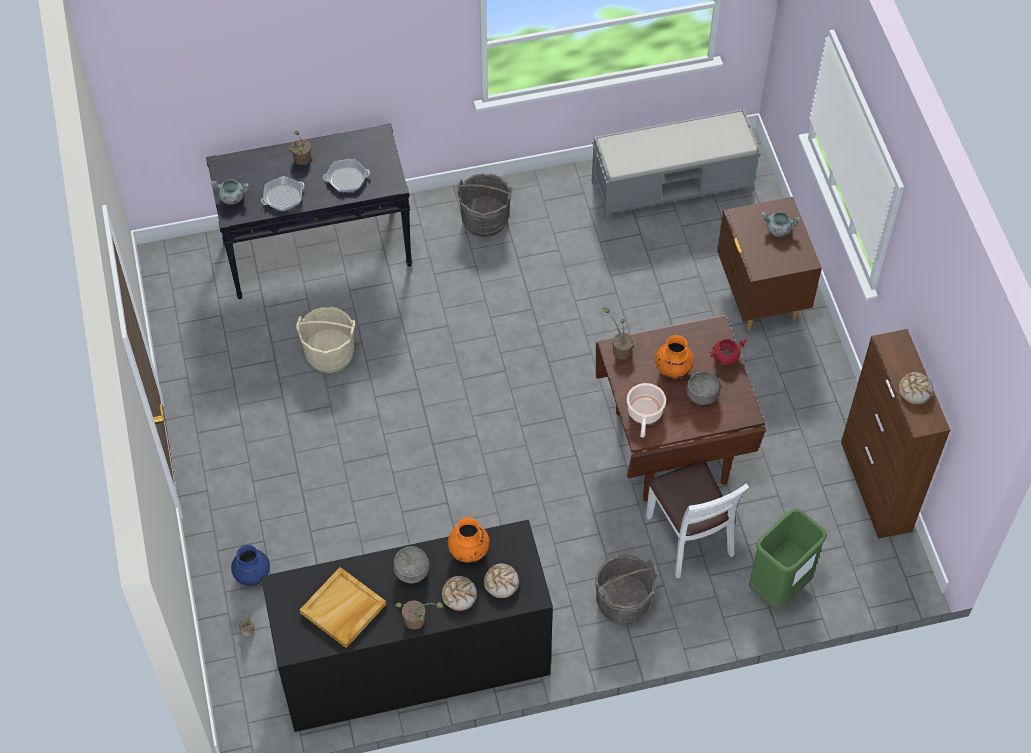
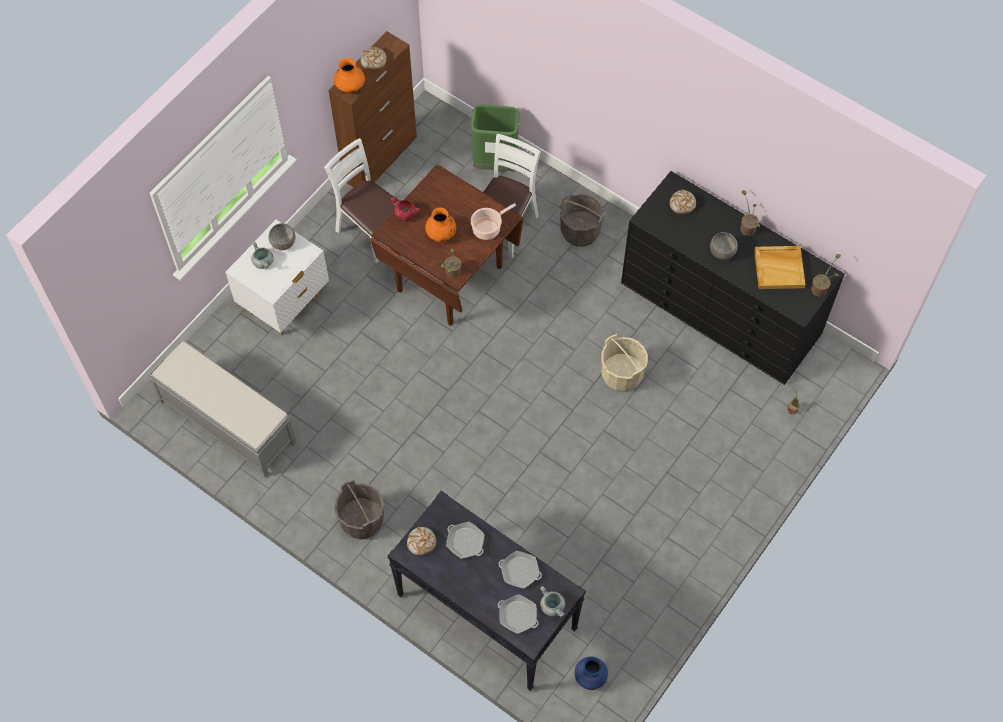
camera: 130 degrees left, 5 degrees up
(250, 170) = (518, 615): none -> frying pan
(252, 575) = (757, 437): blue vase -> blue vase (590, 677)
(302, 160) = (476, 587): potted plant -> potted plant (821, 288)
(329, 354) = (564, 528): beige bucket -> beige bucket (622, 375)
(459, 595) = (711, 219): bread -> bread (421, 543)
(469, 551) = (680, 234): orange vase -> orange vase (350, 87)
(702, 396) = (446, 207): grey bowl -> grey bowl (283, 243)
(760, 298) = (285, 304): brown nightstand -> white nightstand
(785, 418) = (371, 232): none -> white chair

